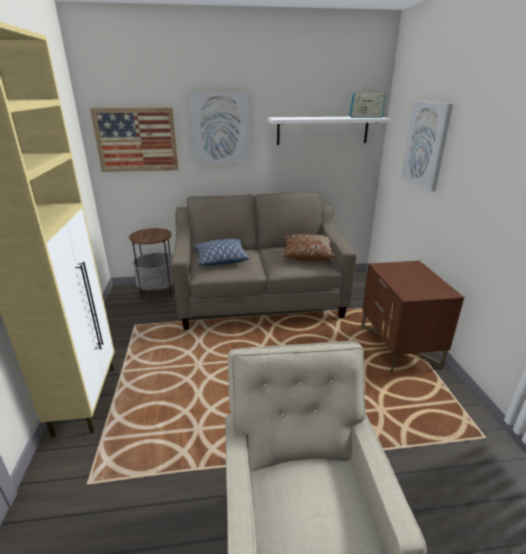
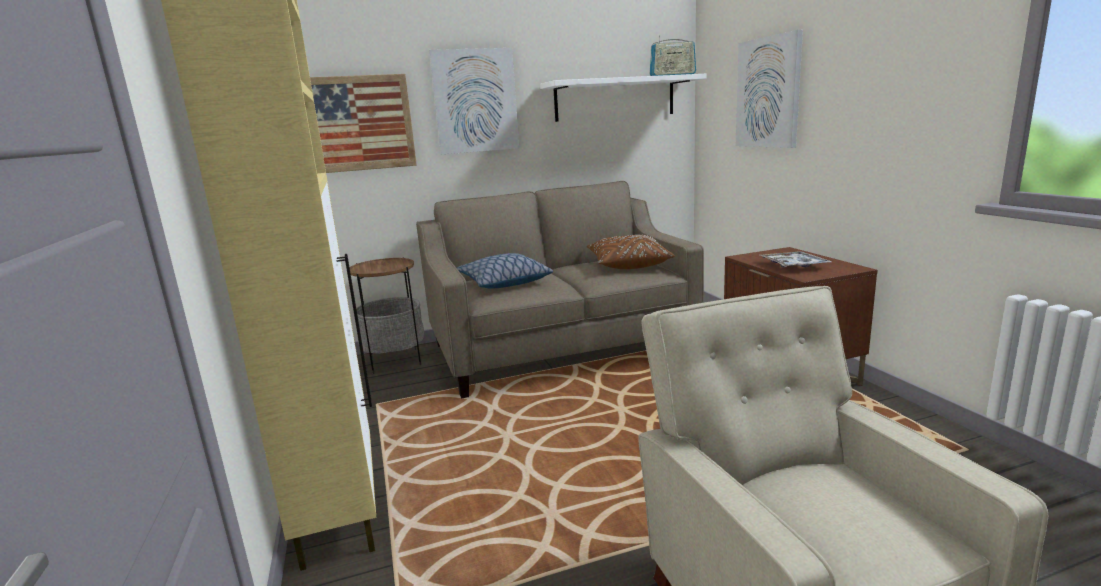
camera: 10 degrees left, 10 degrees down
(408, 282) = (793, 265): none -> tray

